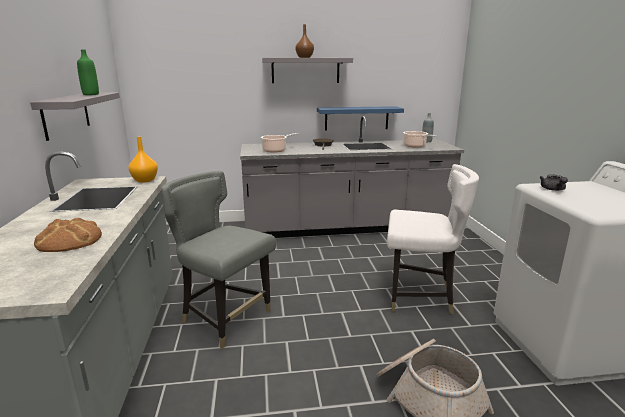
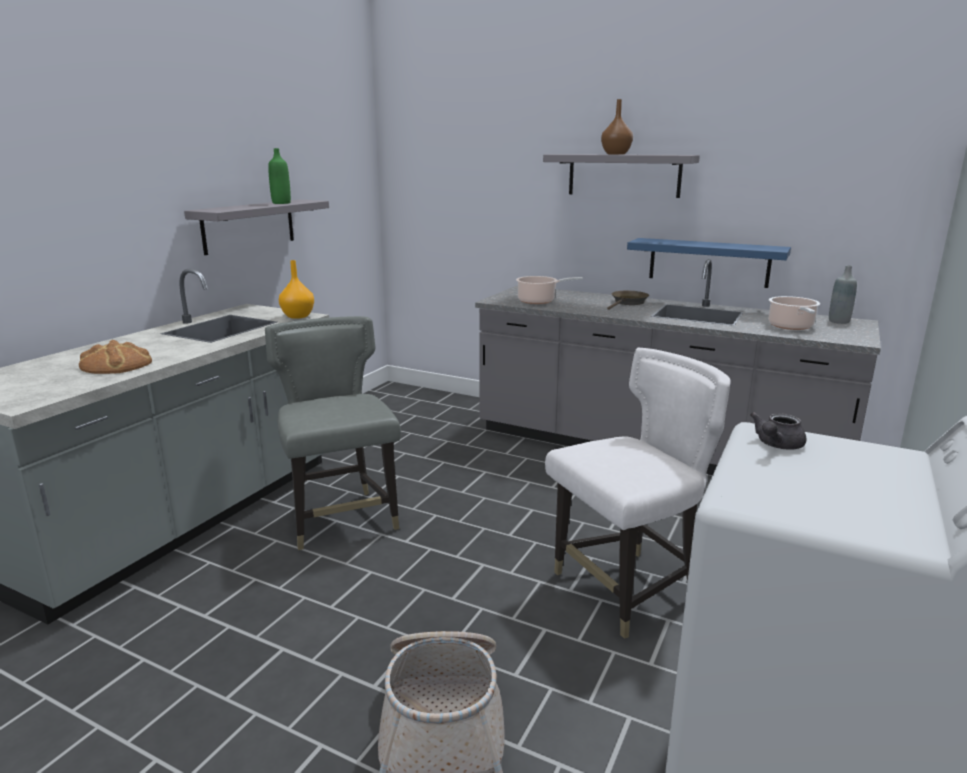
camera: 35 degrees right, 0 degrees up
(420, 297) = (626, 590): white chair -> white chair turned 75 degrees counterclockwise

